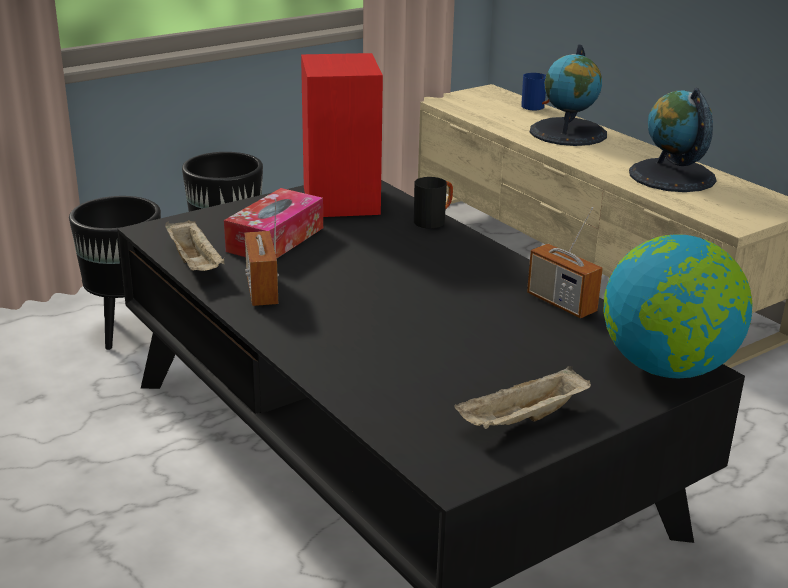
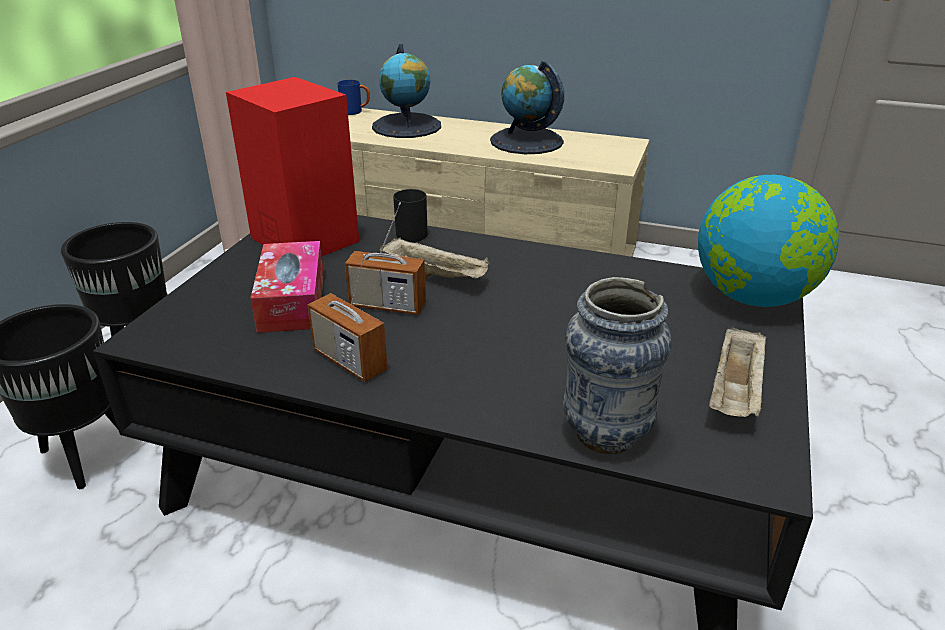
camera: 35 degrees left, 5 degrees up
(195, 264) = (241, 359): beige tray -> beige tray (437, 276)
(372, 401) = (606, 434): none -> vase
(561, 303) = (610, 271): radio -> radio (387, 305)

